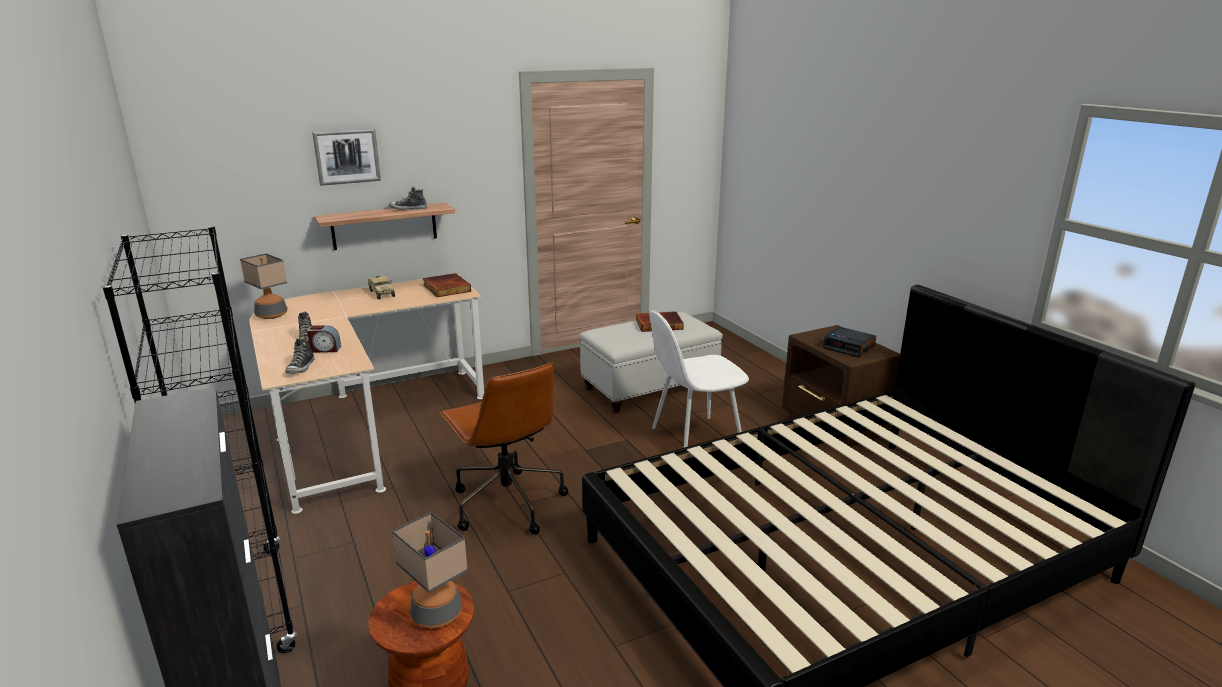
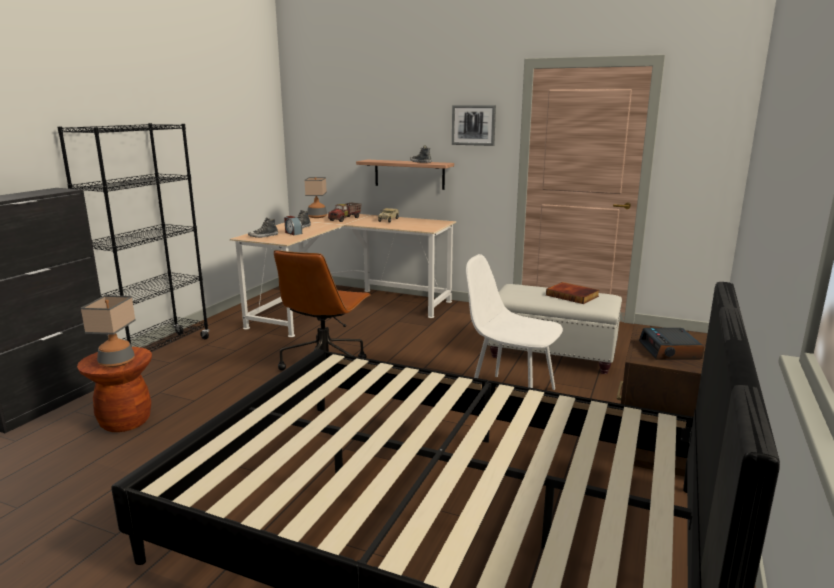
camera: 50 degrees right, 5 degrees down
(323, 307) = (345, 219): none -> toy truck
(347, 156) = (390, 120): picture -> picture (473, 125)
(445, 288) = (426, 225): book -> none

